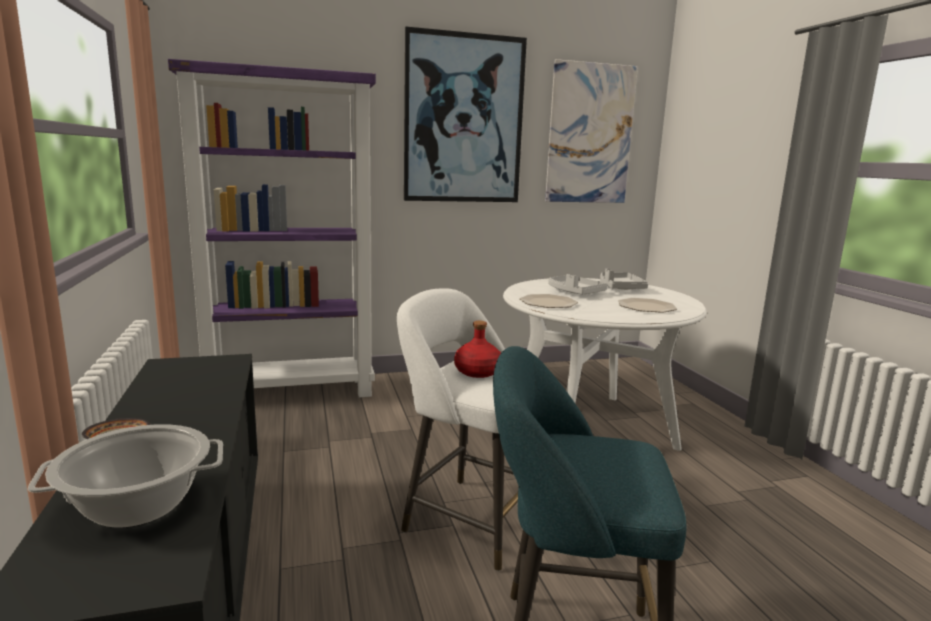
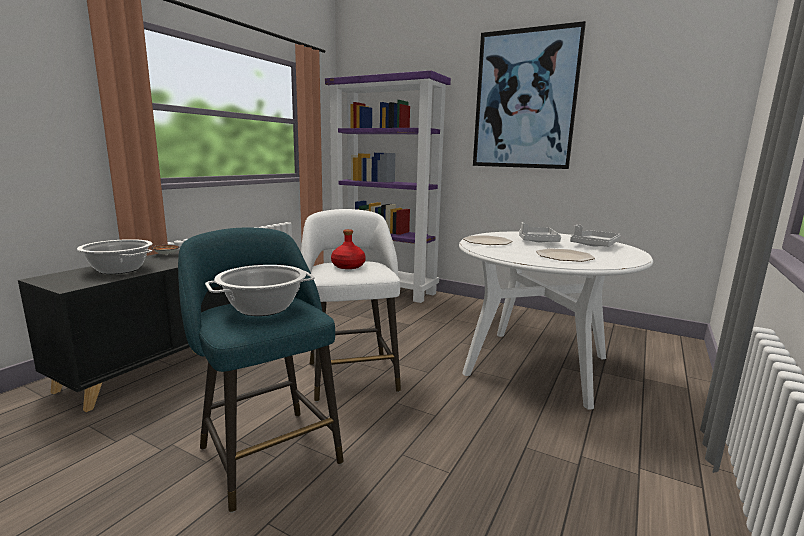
camera: 45 degrees right, 0 degrees up
(590, 134) = (654, 103): picture -> none
(593, 459) = (263, 308): none -> cooking pot

